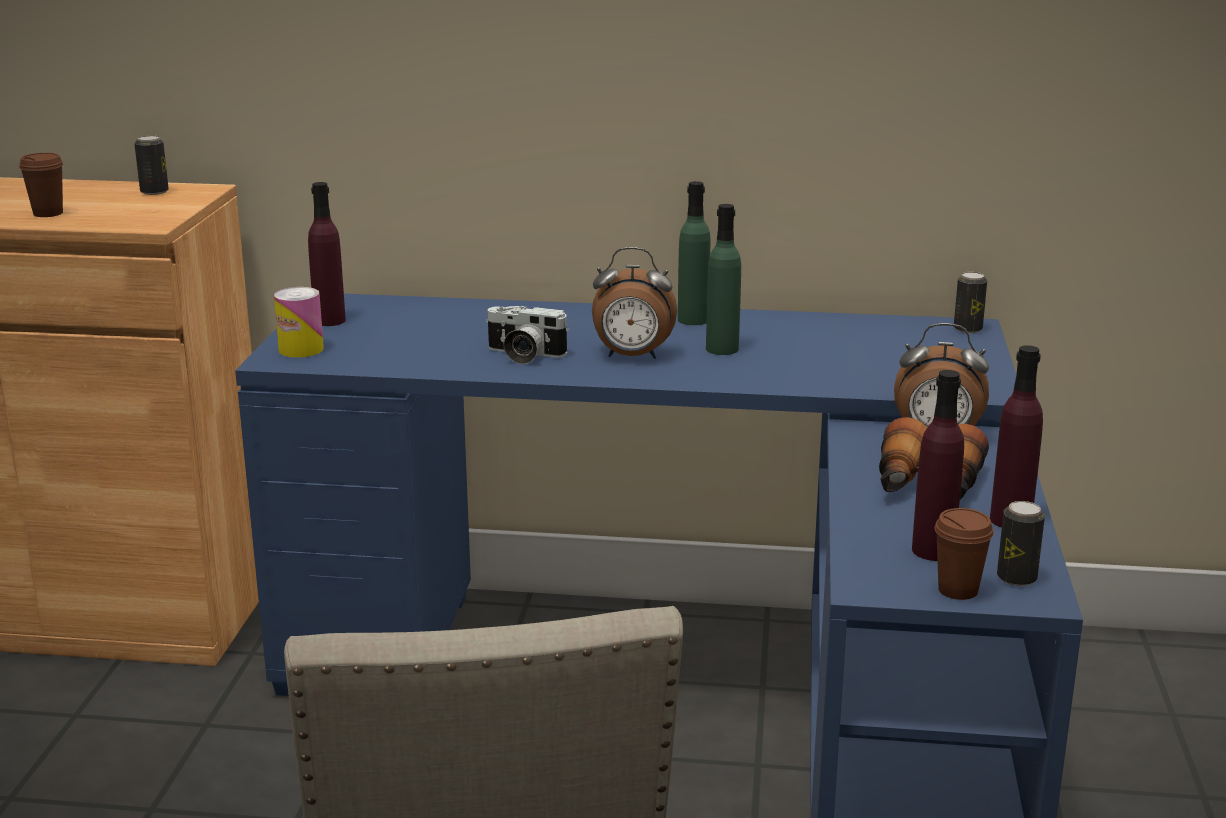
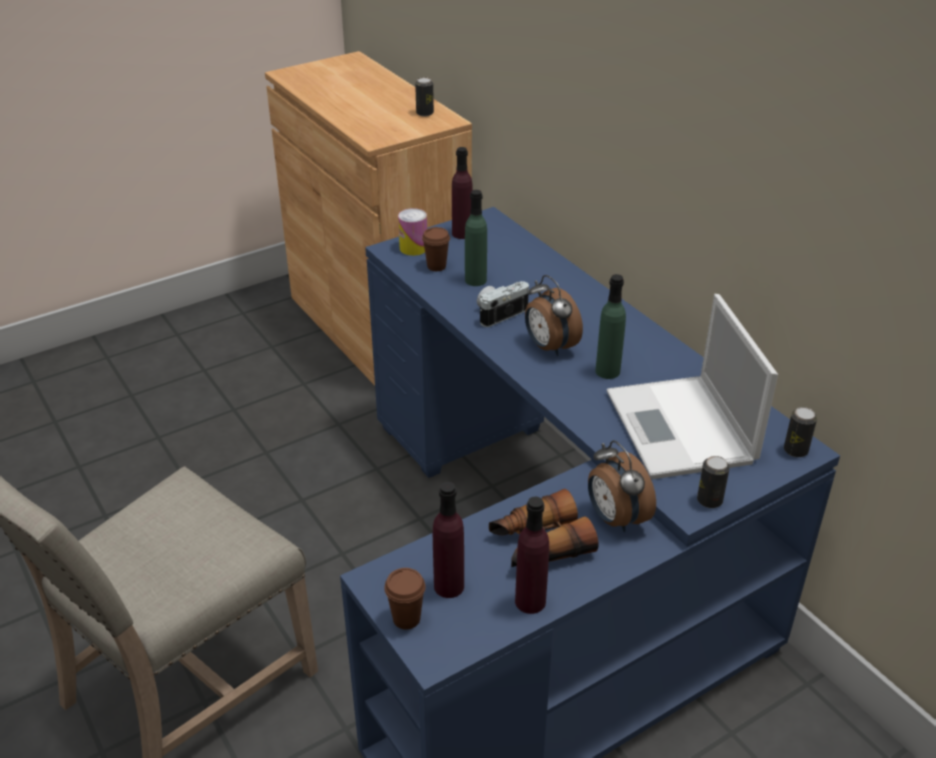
camera: 50 degrees right, 15 degrees up
(48, 213) = (353, 111): brown cup -> brown cup (436, 266)
(523, 355) = (499, 312): camera -> camera turned 75 degrees clockwise
(693, 320) = (639, 338): green bottle -> green bottle (475, 280)
(867, 354) = (681, 429): none -> laptop
(1016, 578) = (449, 637): can -> can (709, 500)

